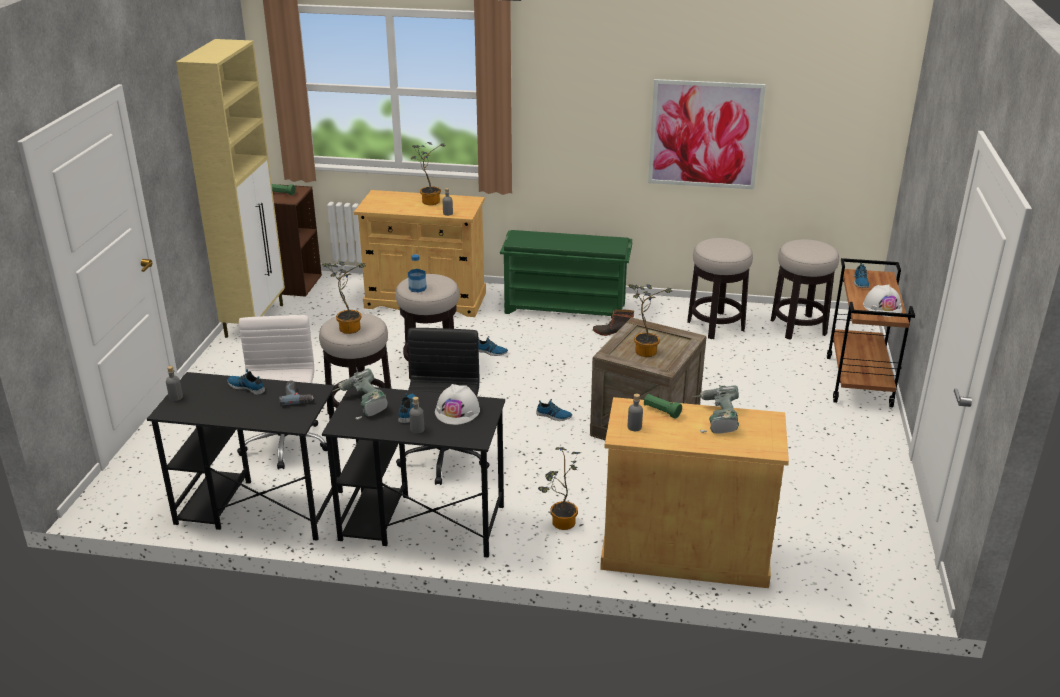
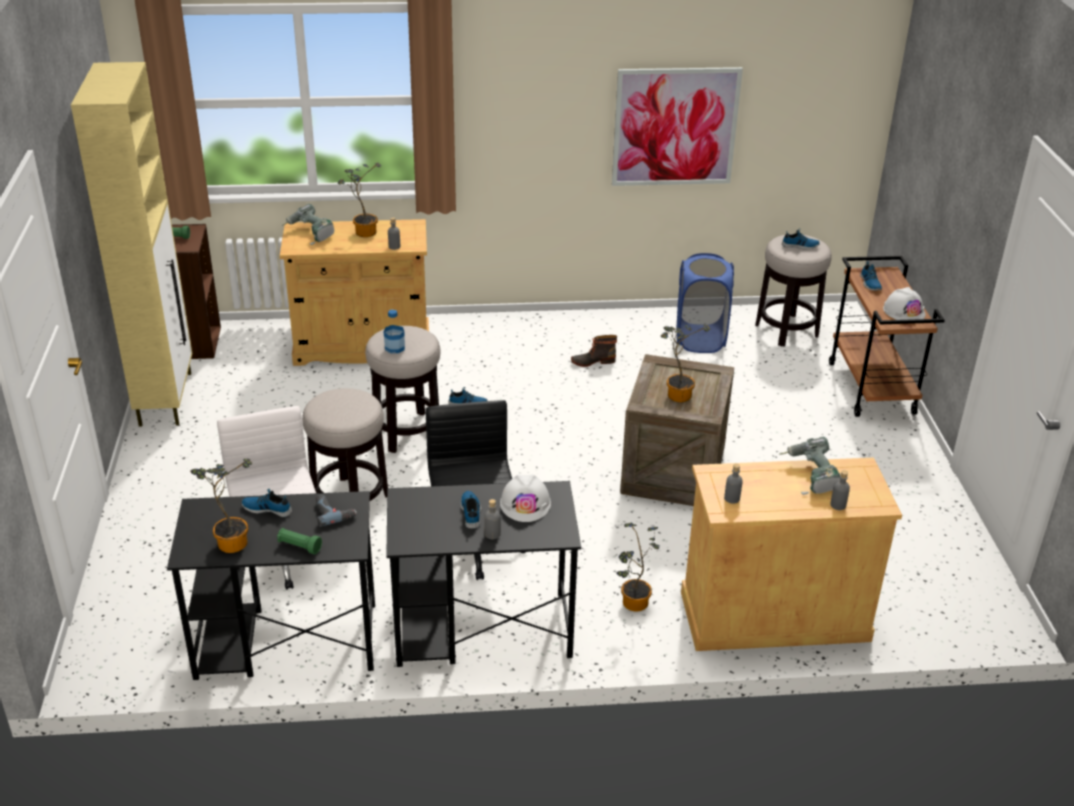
camera: 15 degrees left, 5 degrees up
(176, 397) = (188, 535): grey bottle -> grey bottle (838, 505)
(348, 327) = (339, 410): potted plant -> potted plant (230, 541)
(362, 404) = (414, 510): power drill -> power drill (309, 233)
(553, 416) = (571, 475): shoe -> shoe (800, 246)
(566, 308) = (529, 337): green shoe rack -> none
(661, 411) = (750, 475): green flashlight -> green flashlight (299, 546)
(715, 326) = (700, 339): stool -> blue laundry basket

